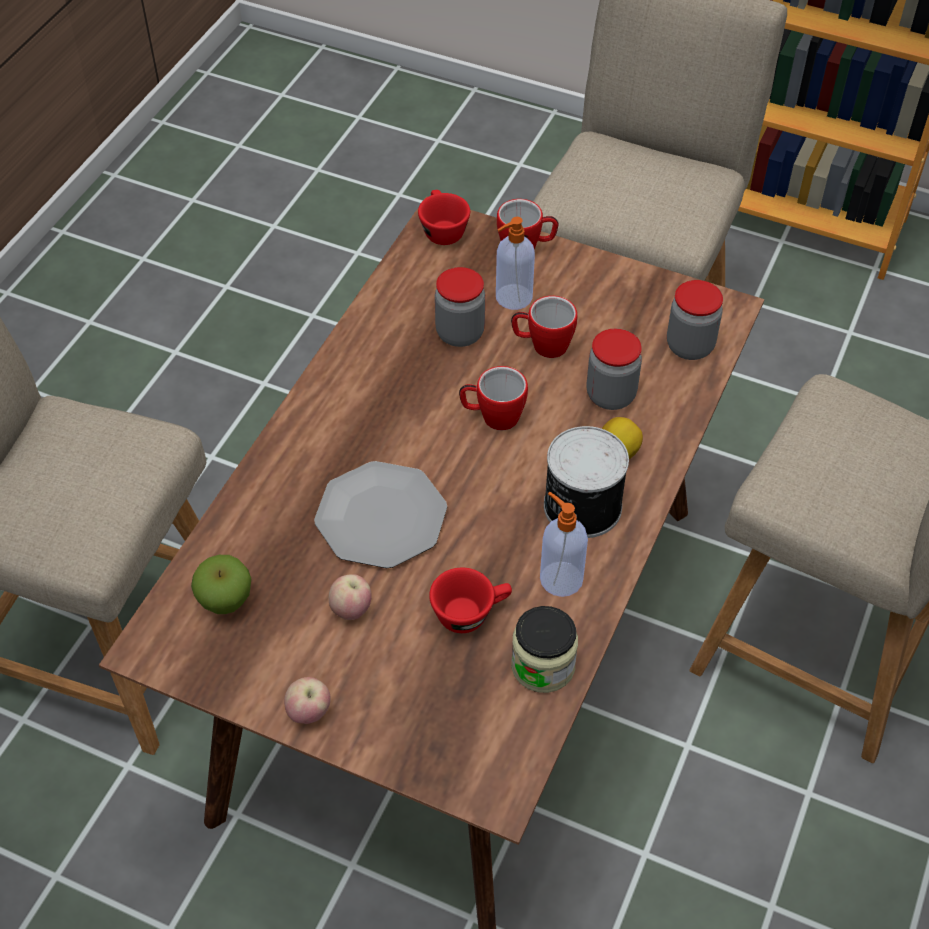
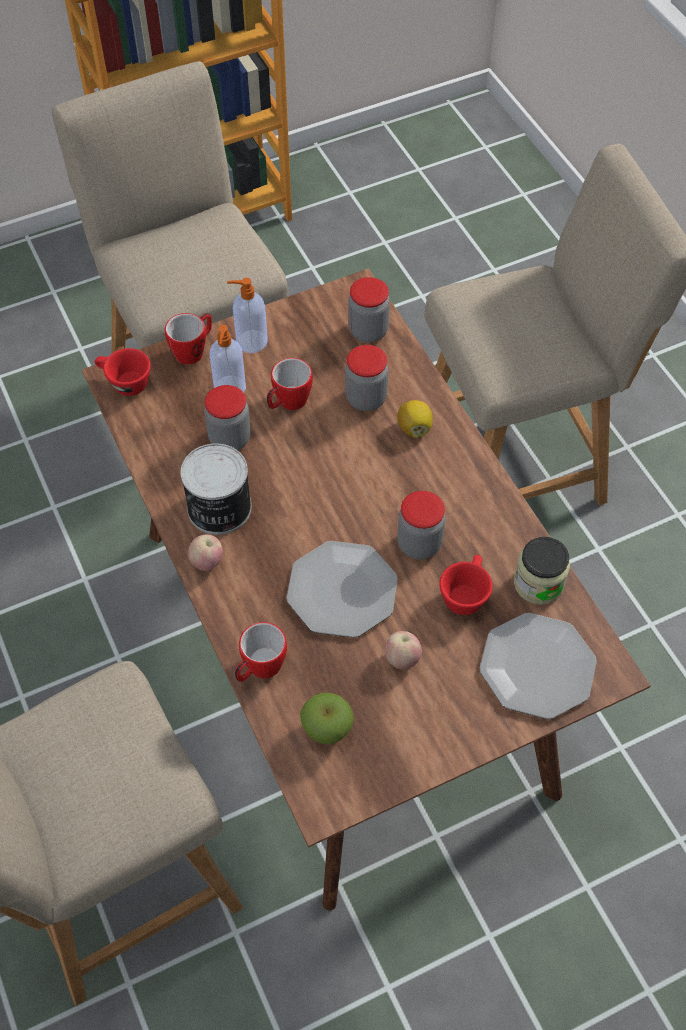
camera: 50 degrees left, 5 degrees up
(309, 712) = (462, 738): apple -> apple (207, 562)
(444, 725) = (537, 667): none -> plate
(490, 541) = (419, 544): none -> jar
(492, 417) = (320, 472): mug -> mug (259, 669)
(560, 578) = (481, 528): soap dispenser -> soap dispenser (250, 341)
(580, 507) = (438, 478): can -> can (218, 509)

